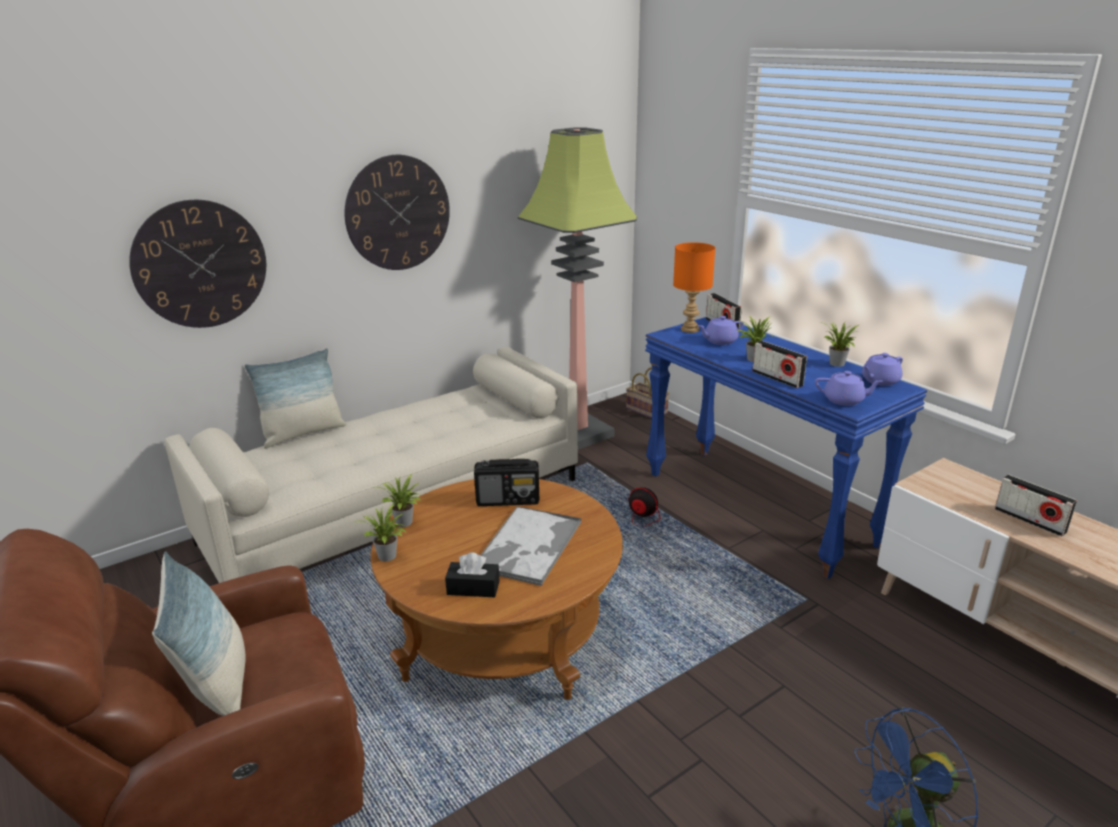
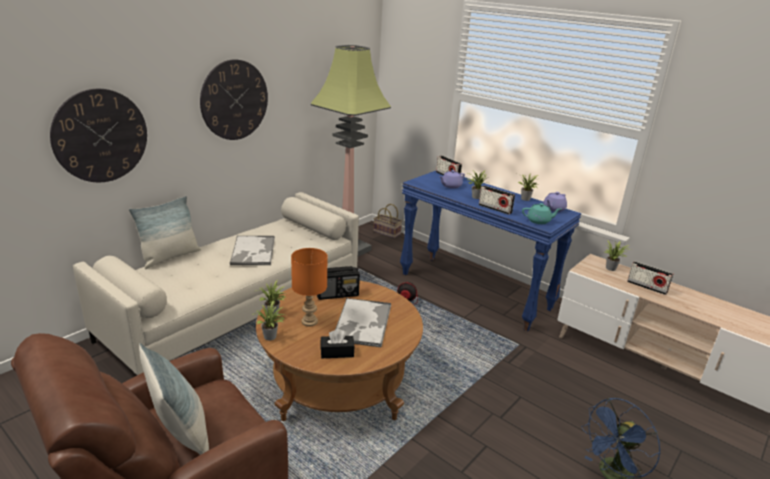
camera: 15 degrees left, 0 degrees up
(416, 430) = (253, 251): none -> tray
(689, 329) = (428, 179): orange table lamp -> orange table lamp (309, 321)
(845, 400) = (539, 221): purple teapot -> turquoise teapot
(975, 485) = (612, 268): none -> potted plant

